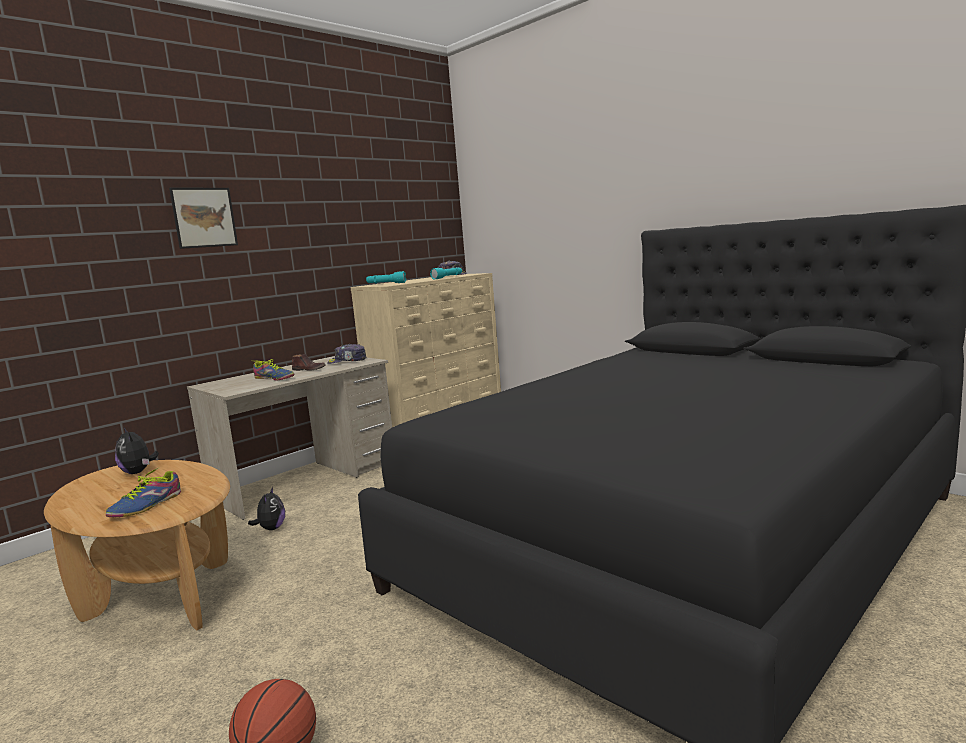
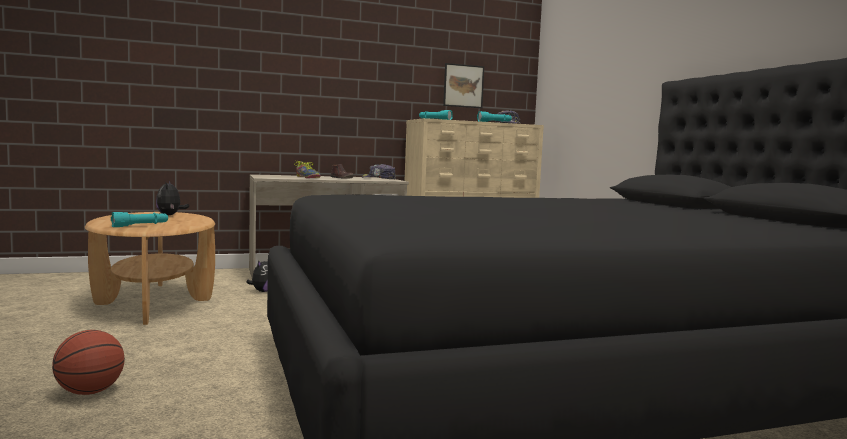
camera: 25 degrees right, 5 degrees down
(147, 506) = (140, 226): shoe -> turquoise flashlight
(204, 217) = (289, 44): picture -> picture (463, 86)

